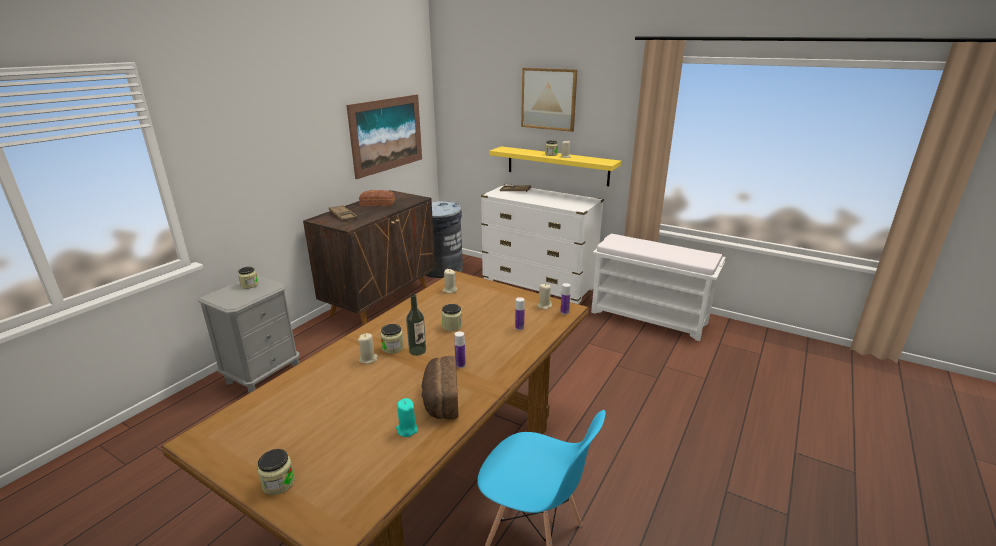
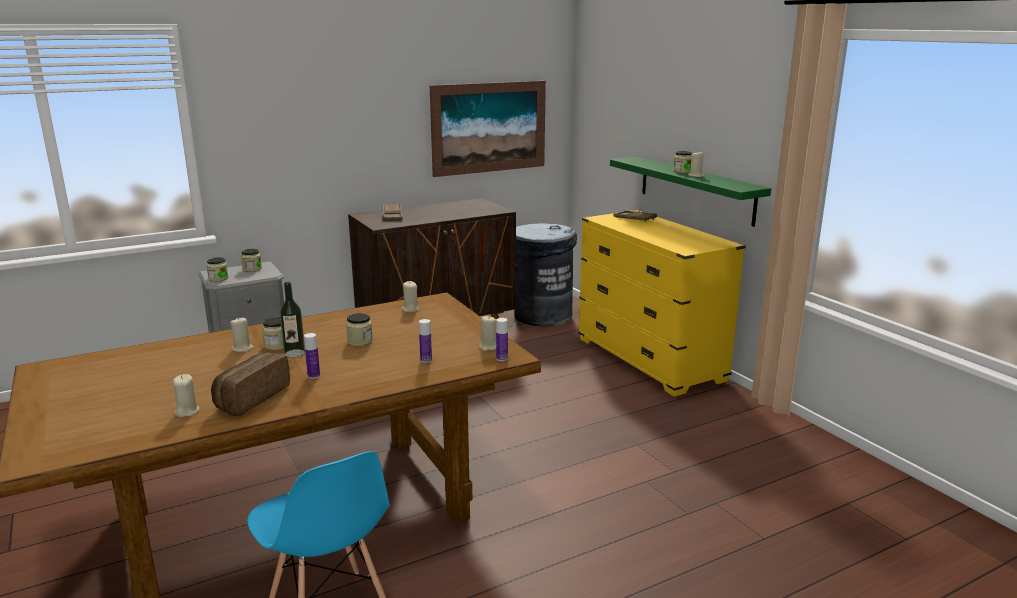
camera: 30 degrees right, 5 degrees down
(278, 483) = (45, 415): jar -> jar (218, 278)
(377, 203) = (446, 209): bread -> none
(407, 430) = (187, 411): turquoise candle -> beige candle
(538, 284) = (649, 360): white dresser -> yellow dresser
(549, 99) = (691, 92): picture -> none
(557, 165) = (695, 189): yellow shelf -> green shelf
(649, 317) = (769, 439): white bench -> none

